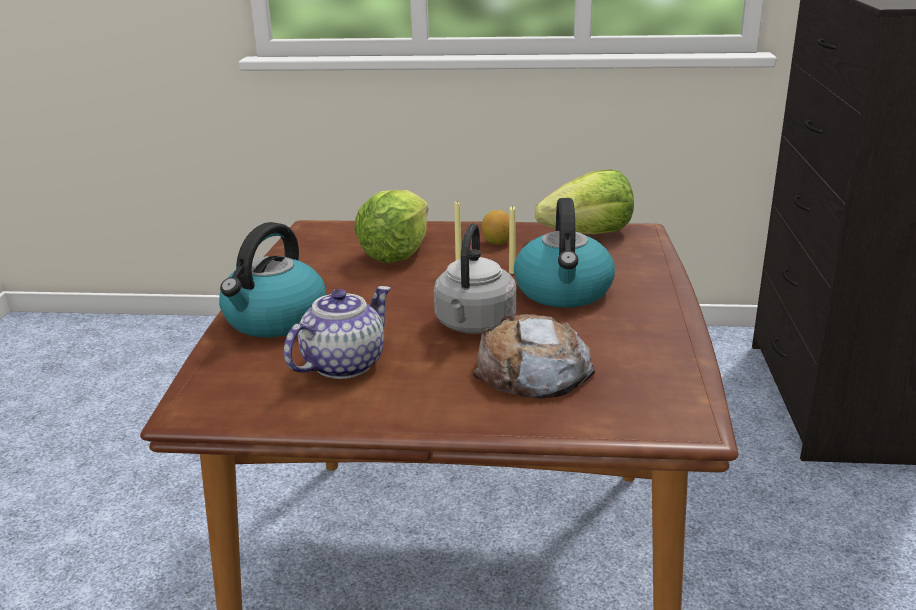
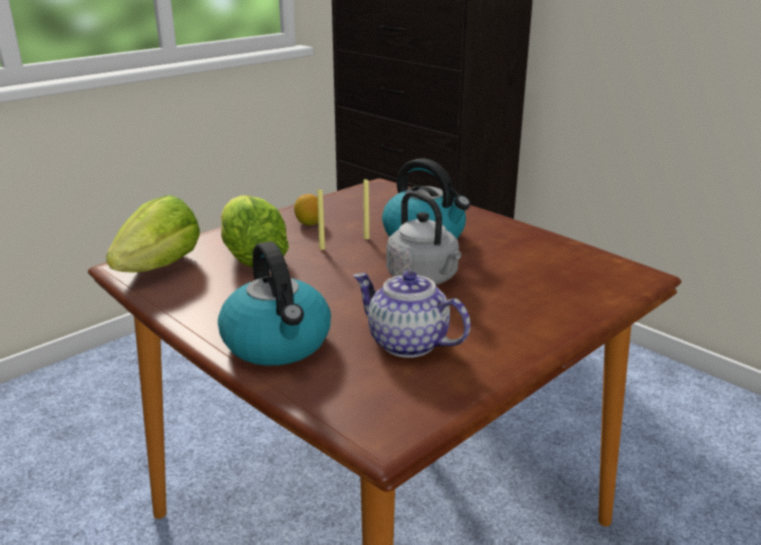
camera: 50 degrees left, 0 degrees up
(343, 364) = (406, 343): teapot -> teapot turned 45 degrees counterclockwise
(532, 371) = (518, 287): bread -> none
(588, 234) = (355, 197): lettuce -> lettuce (160, 266)

